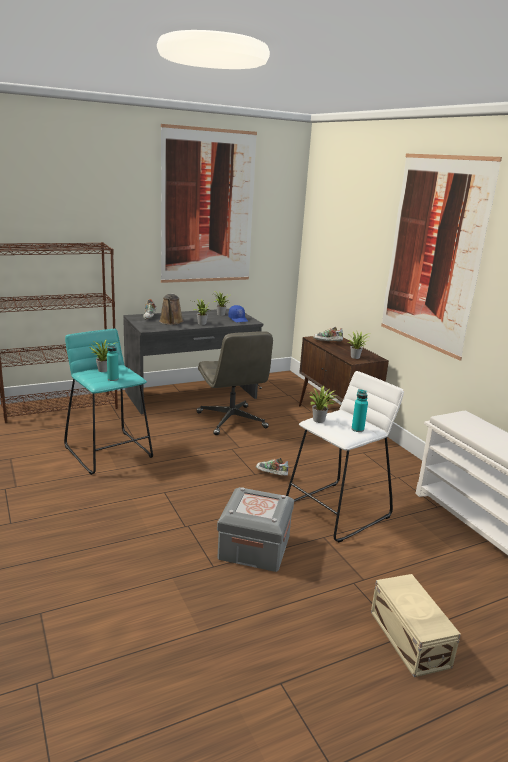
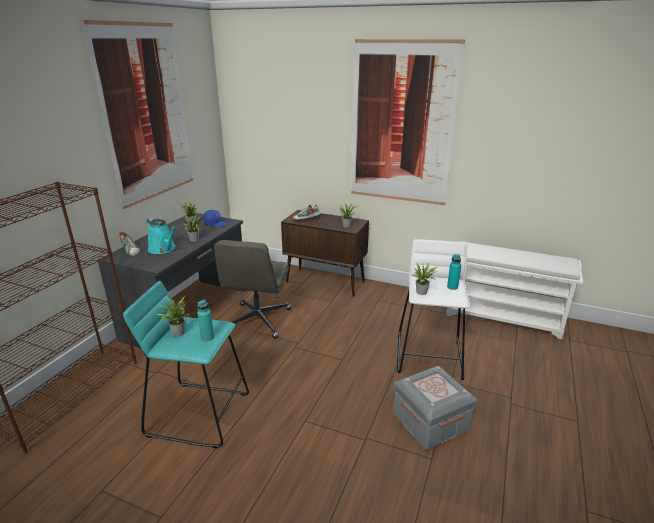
camera: 40 degrees left, 5 degrees up
(171, 322) = (163, 249): brown watering can -> turquoise watering can
(232, 421) = (257, 321): grey office chair -> grey office chair turned 75 degrees clockwise
(271, 475) = (353, 353): shoe -> none
(408, 640) = (582, 421): beige storage box -> none

